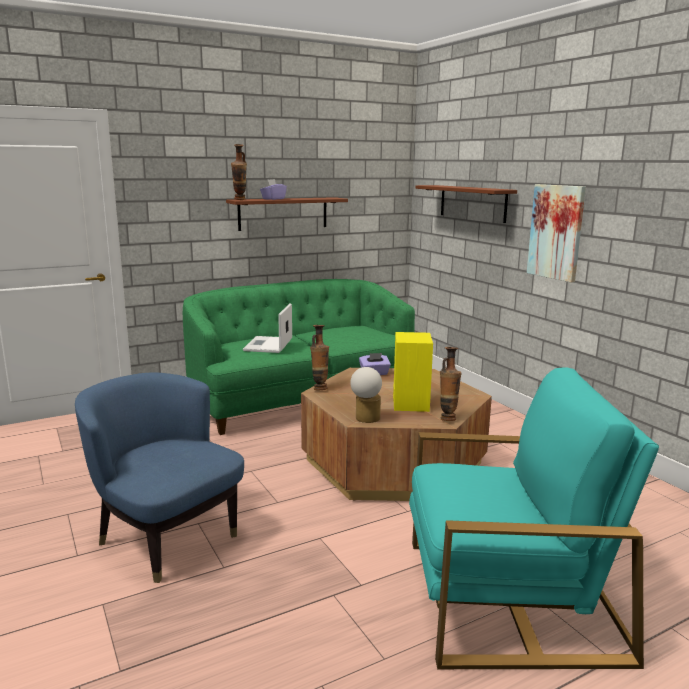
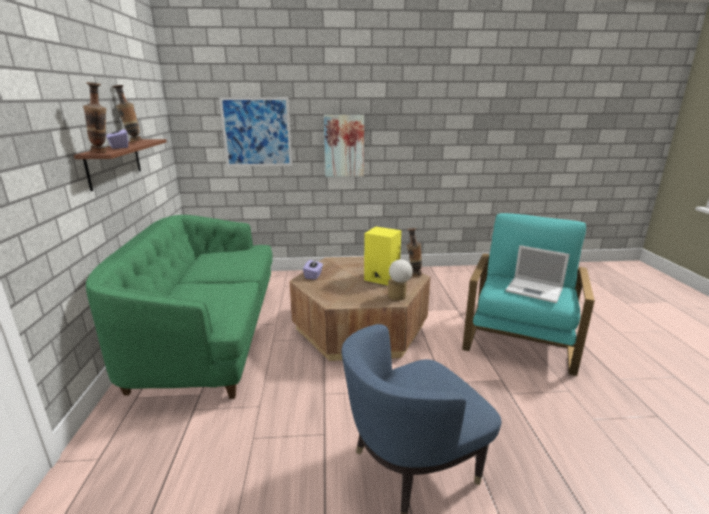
camera: 65 degrees left, 5 degrees up
(268, 345) = (210, 296): laptop -> laptop (535, 290)
(320, 388) = (324, 300): vase -> vase (133, 142)
(472, 203) = (257, 132): brown shelf -> picture

